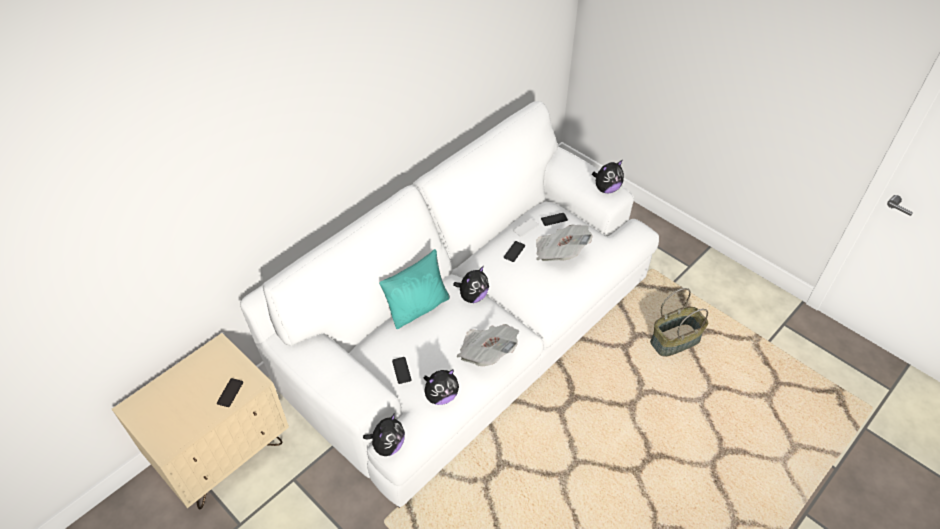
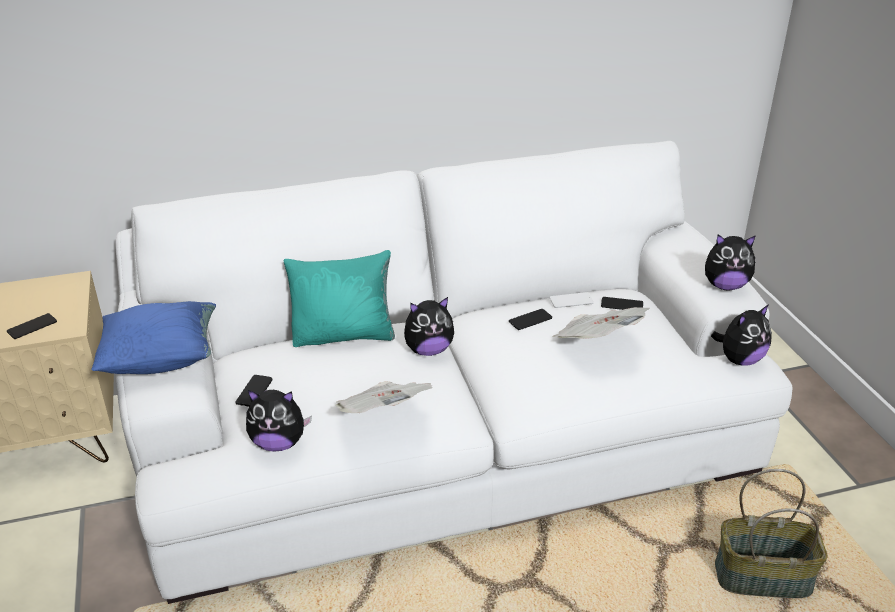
camera: 30 degrees right, 15 degrees down
(341, 378) = (161, 359): none -> blue pillow
(387, 445) = (160, 472): plush toy -> plush toy (739, 360)

